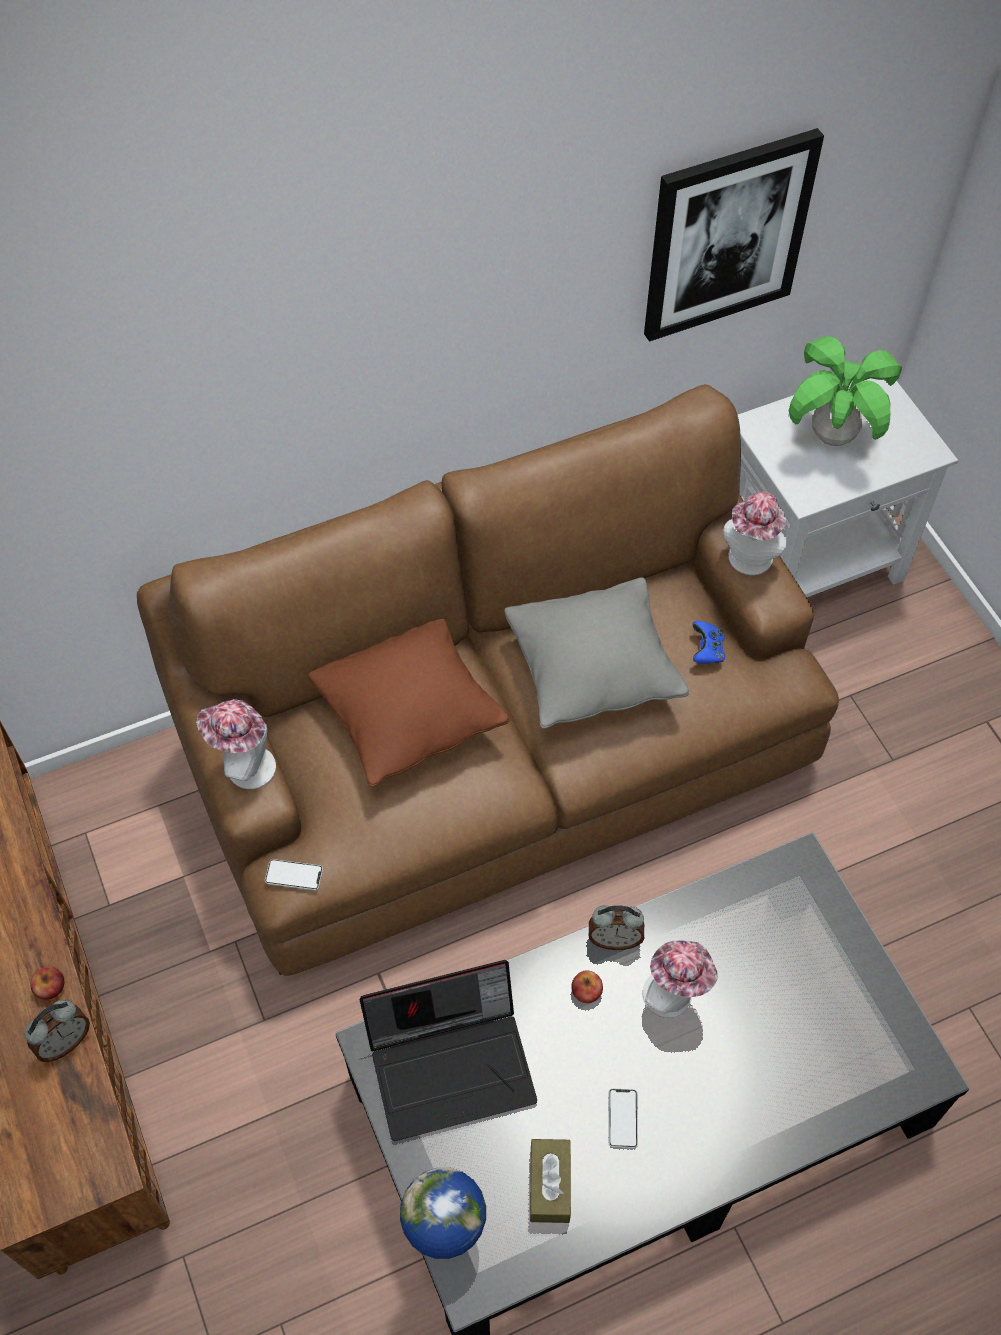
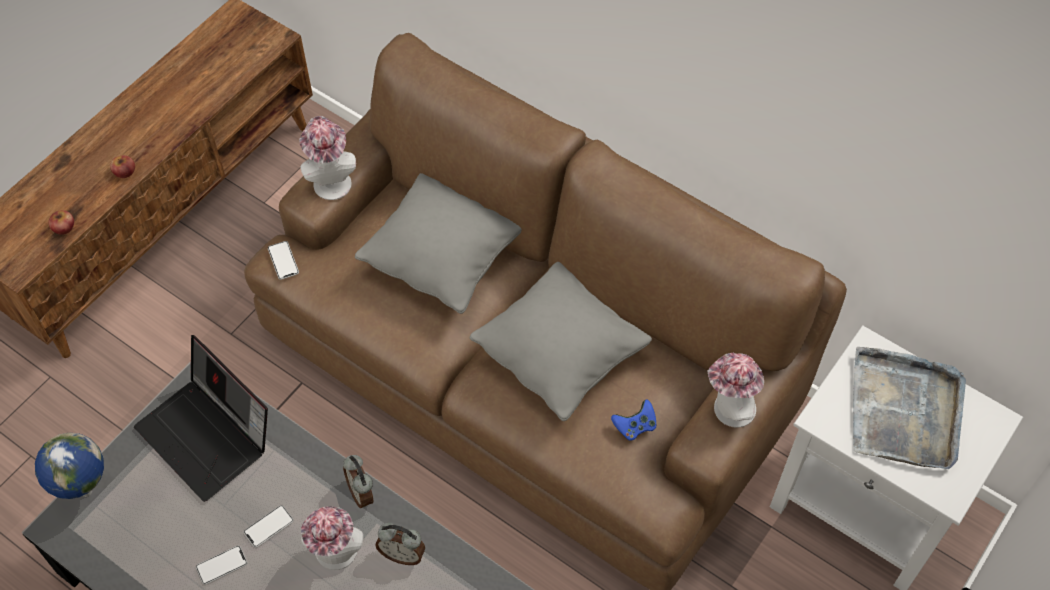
camera: 60 degrees right, 0 degrees up
(65, 1041) = (92, 199): alarm clock -> alarm clock (402, 554)
(409, 718) = (443, 260): brown pillow -> grey pillow
(549, 1184) = (149, 541): brown tissue box -> none
(586, 991) = (309, 494): apple -> apple (64, 227)
(602, 1049) = (269, 526): none -> phone
(726, 235) = (894, 161): picture -> none
(833, 436) = (904, 411): potted plant -> grey tray

